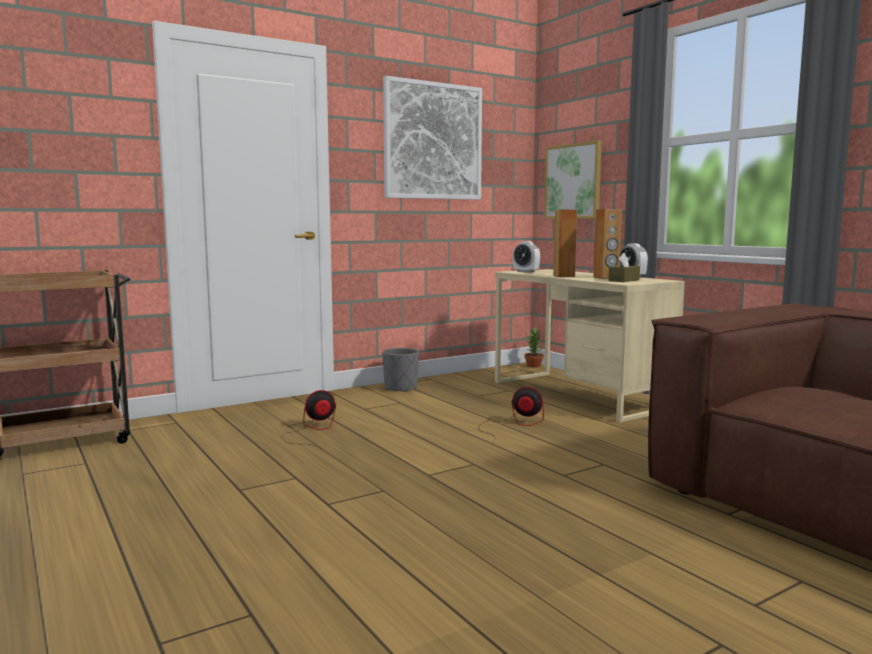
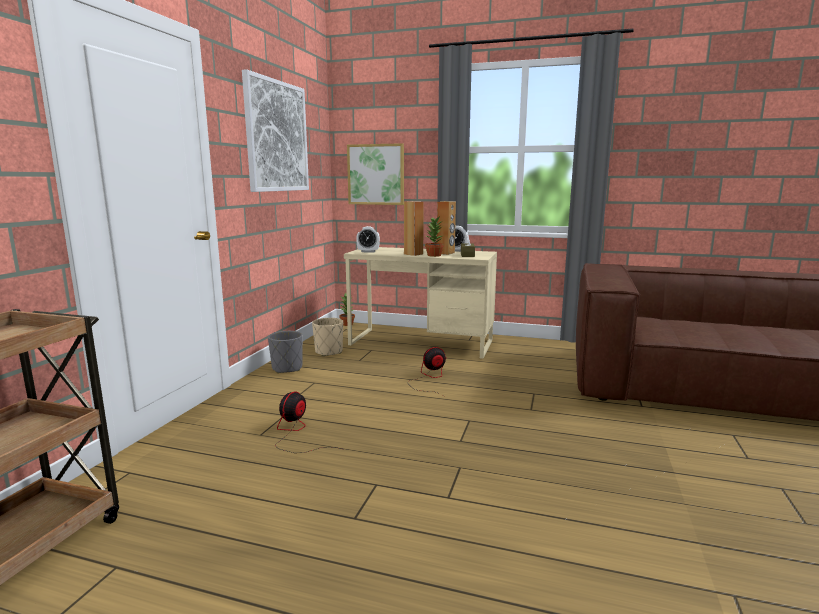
camera: 40 degrees left, 5 degrees up
(463, 384) = (328, 352): none -> beige planter
(581, 278) = (434, 255): none -> potted plant

